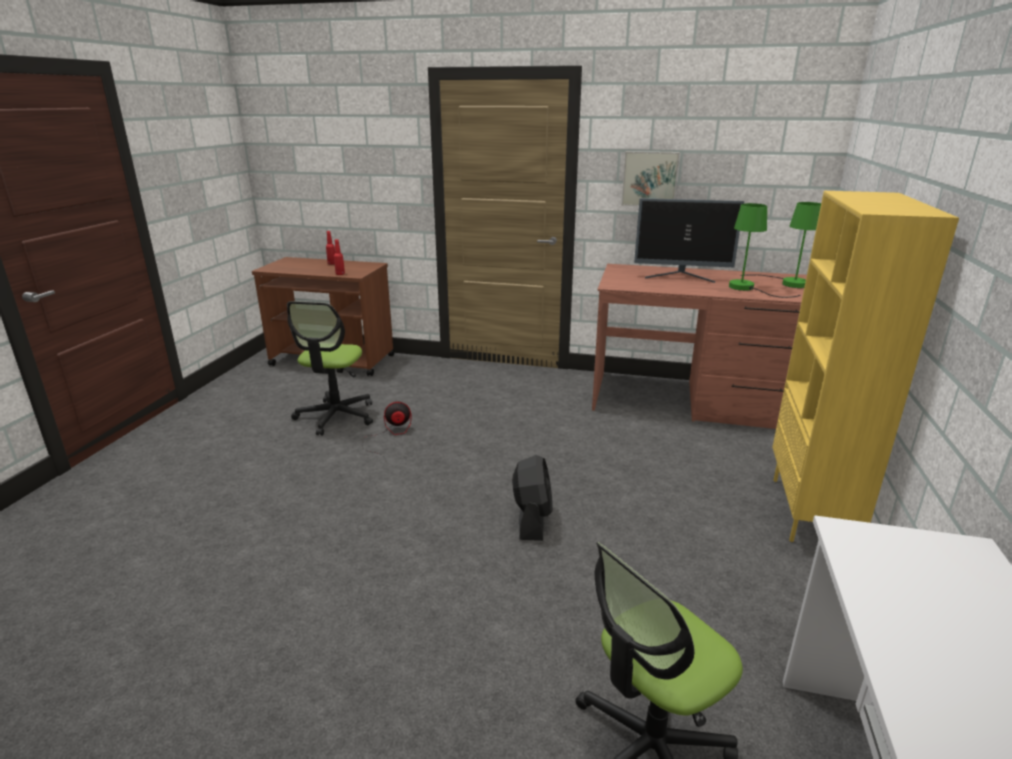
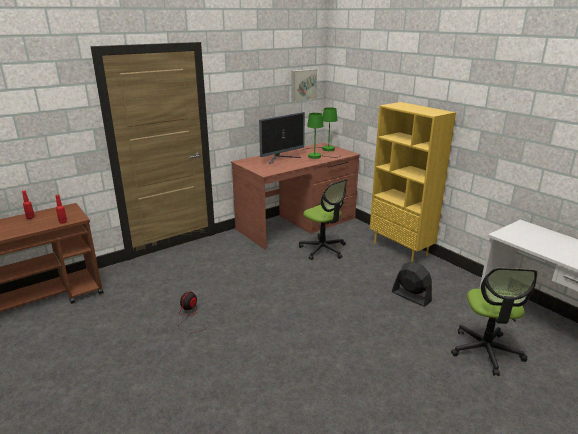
camera: 50 degrees left, 0 degrees up
(336, 416) = (133, 328): office chair -> office chair (323, 249)
(532, 519) = (330, 310): black fan -> black fan (411, 296)
(649, 179) = (246, 106): picture -> picture (303, 85)

